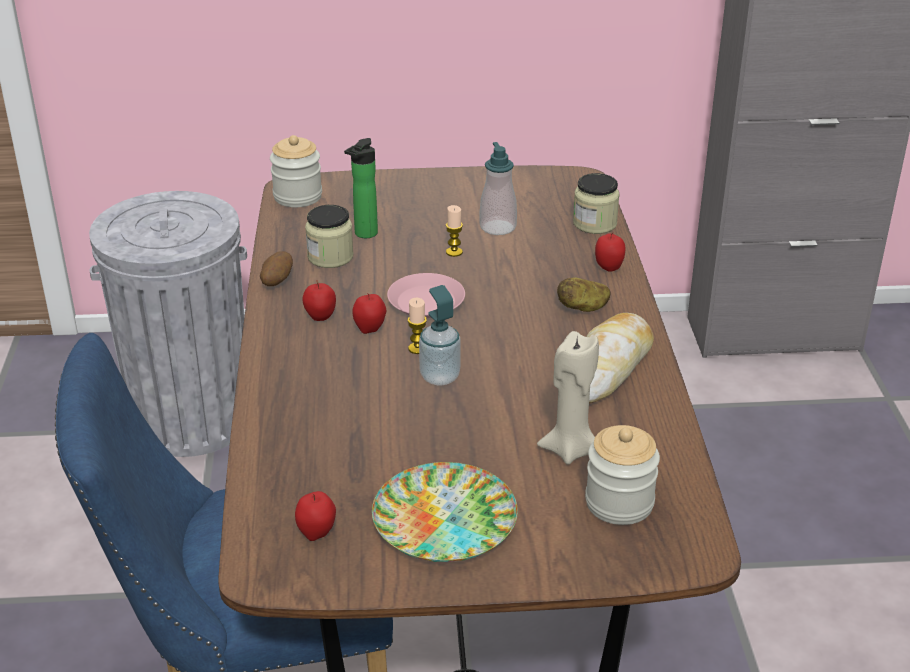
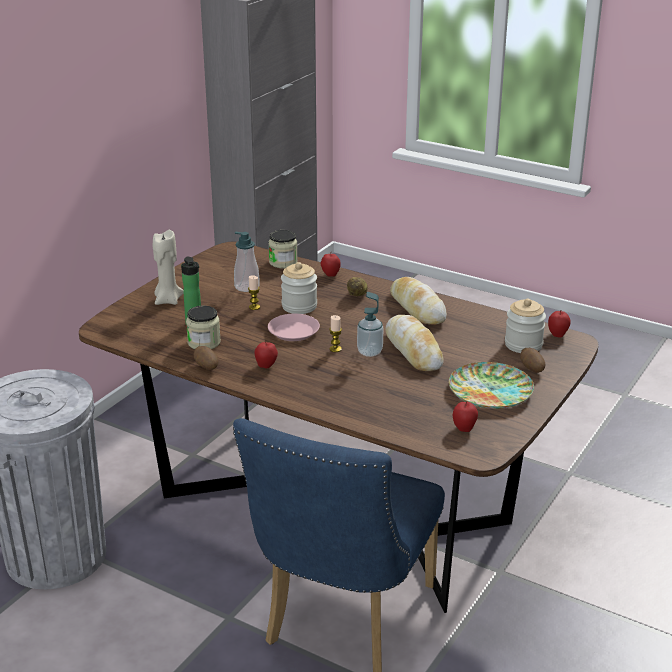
camera: 55 degrees left, 5 degrees down
(297, 196) = (115, 330): jar -> jar (299, 306)
(370, 329) = (298, 356): apple -> apple (557, 335)
(484, 410) = (413, 350): none -> bread
(553, 538) = (531, 369): none -> potato
(570, 449) = (471, 341): beige candle -> beige candle (168, 300)

